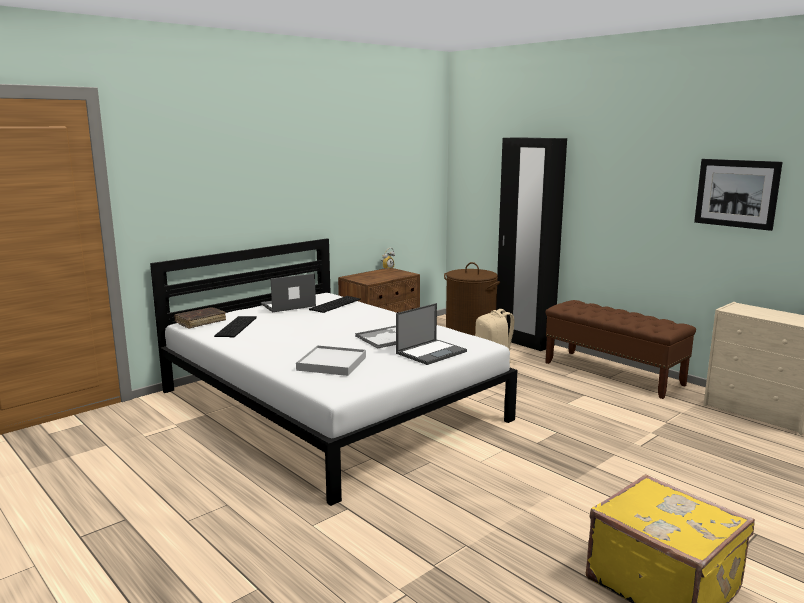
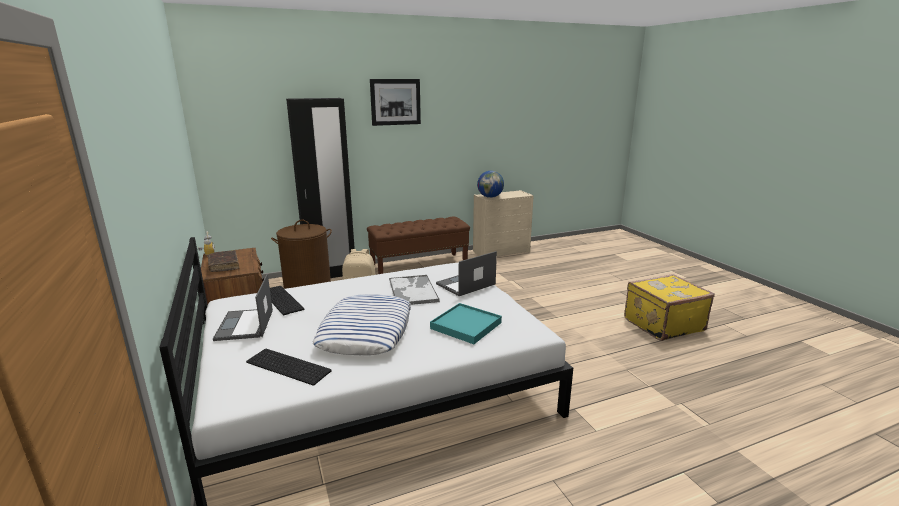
camera: 70 degrees left, 5 degrees up
(200, 322) = (233, 393): brown book -> brown book (224, 265)
(299, 335) = (366, 331): none -> pillow
(332, 364) = (466, 325): white tray -> turquoise tray
(431, 352) = (465, 284): laptop -> laptop turned 105 degrees counterclockwise
(736, 193) = (465, 128): picture -> picture (395, 102)
(738, 309) = (490, 197): none -> globe

